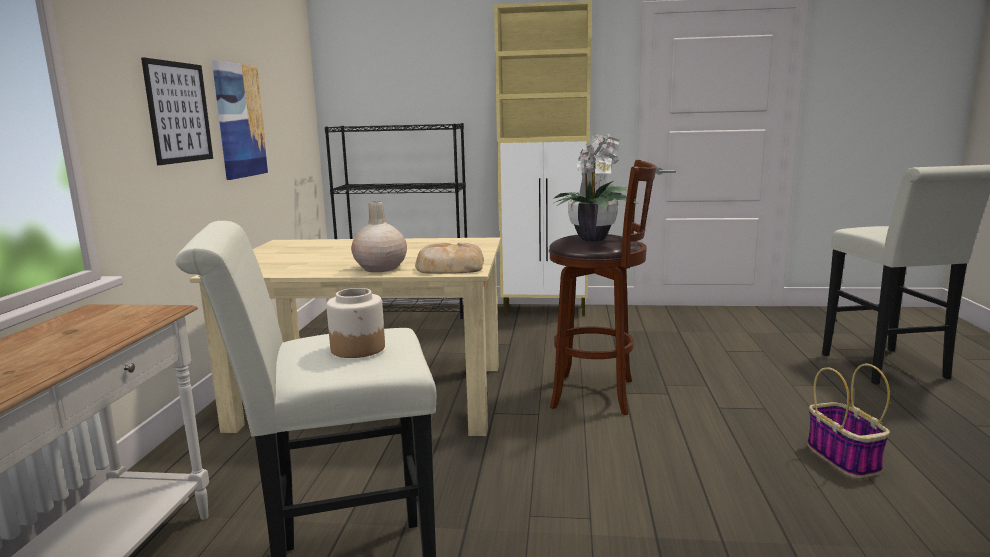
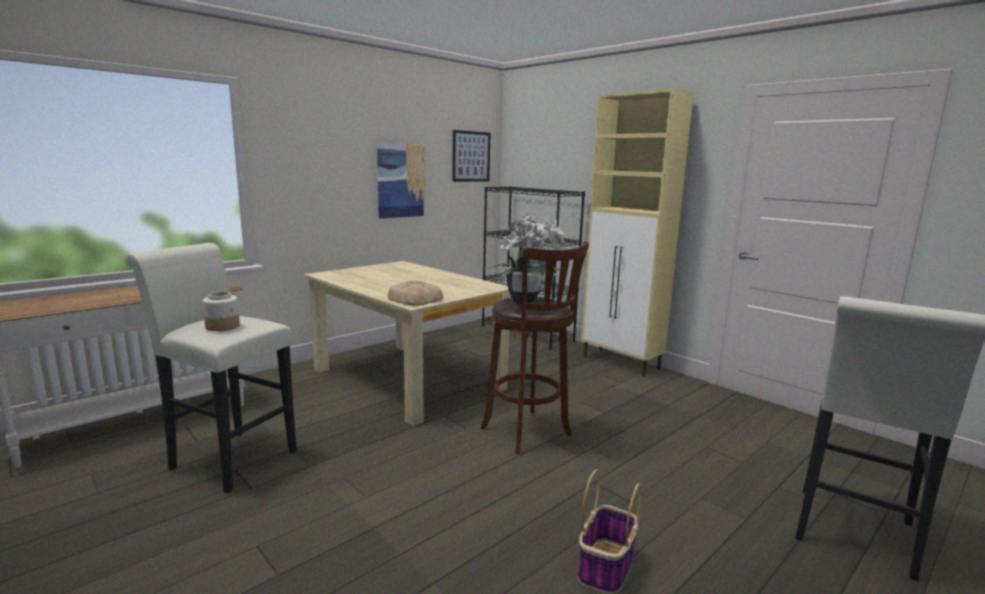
camera: 40 degrees right, 0 degrees up
(179, 112) = (337, 175): picture -> picture (471, 156)
(380, 268) = (383, 290): beige vase -> none

